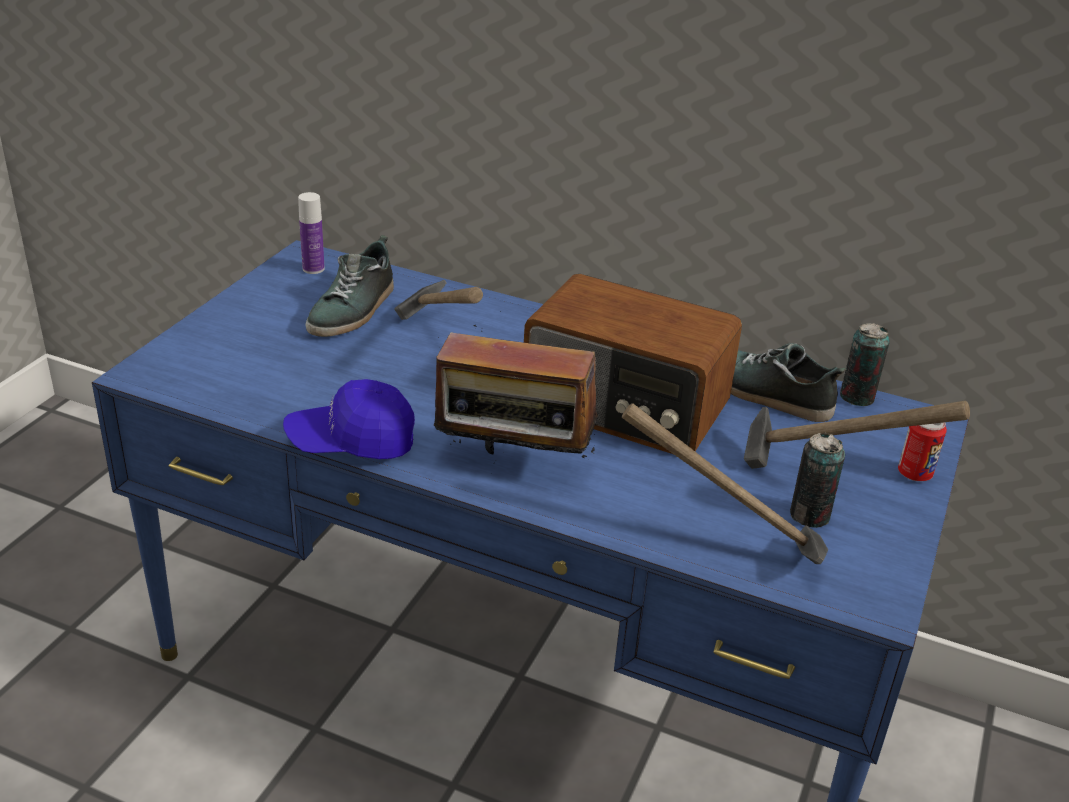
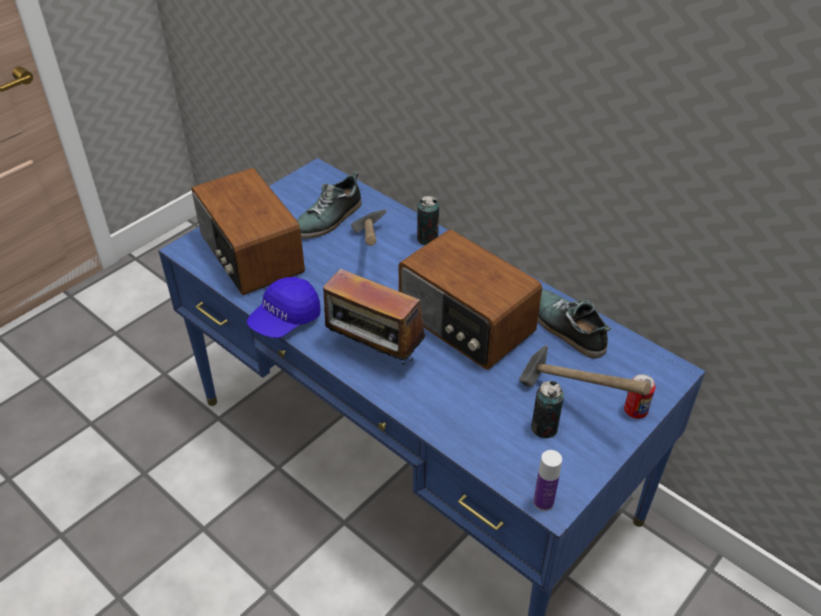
camera: 20 degrees right, 10 degrees up
(251, 368) = (250, 255): none -> radio
(313, 269) = (318, 183): bottle -> bottle (543, 502)
(351, 443) = (285, 320): blue cap -> blue cap turned 60 degrees counterclockwise
(725, 546) = (476, 439): hammer -> none
(857, 397) = (629, 343): can -> can (427, 239)

